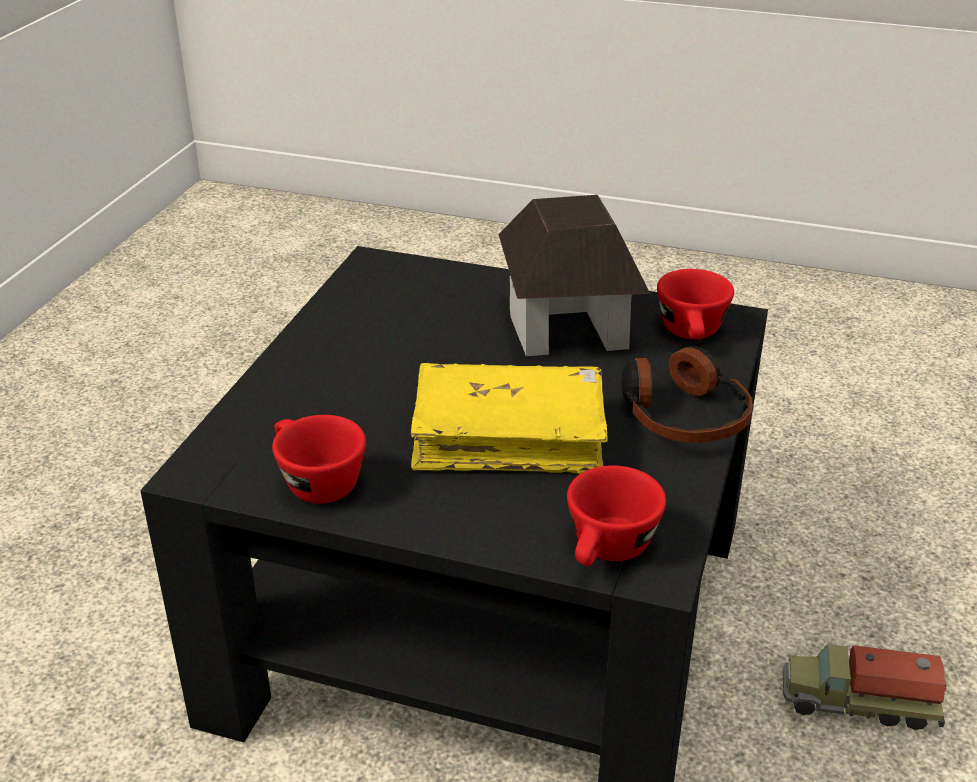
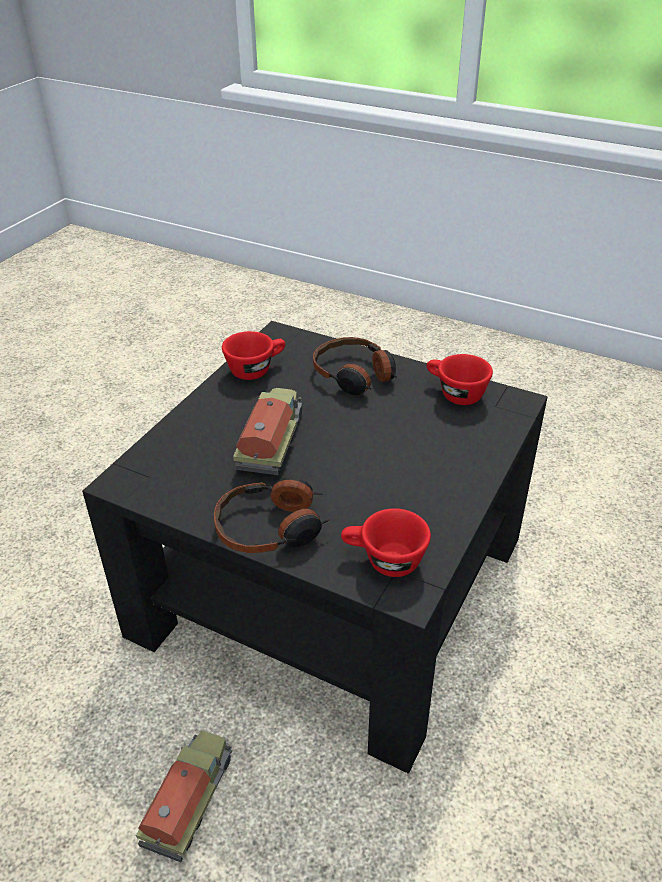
camera: 100 degrees right, 5 degrees up
(326, 382) = (355, 376): none -> headphones
(508, 437) = (272, 442): yellow book -> toy truck
(567, 328) = (405, 488): toy house -> none
(608, 552) = (145, 466): red cup -> red cup (454, 394)

